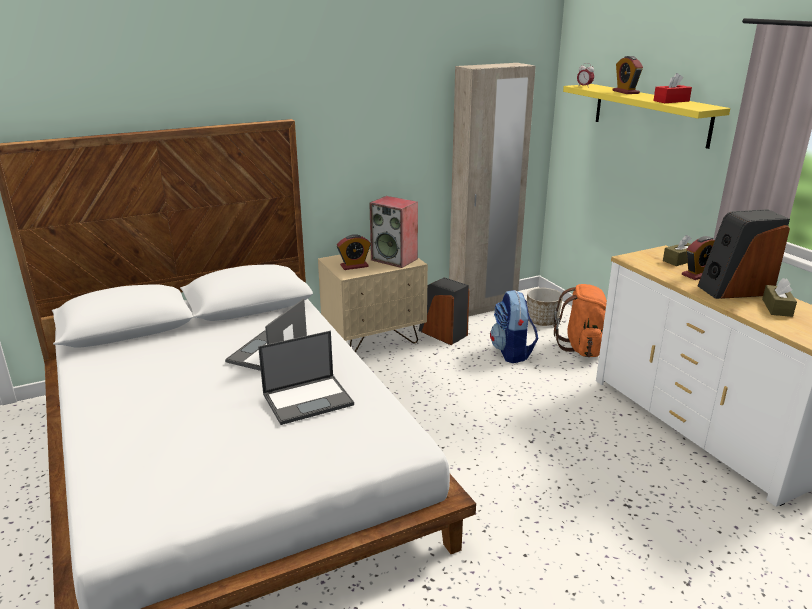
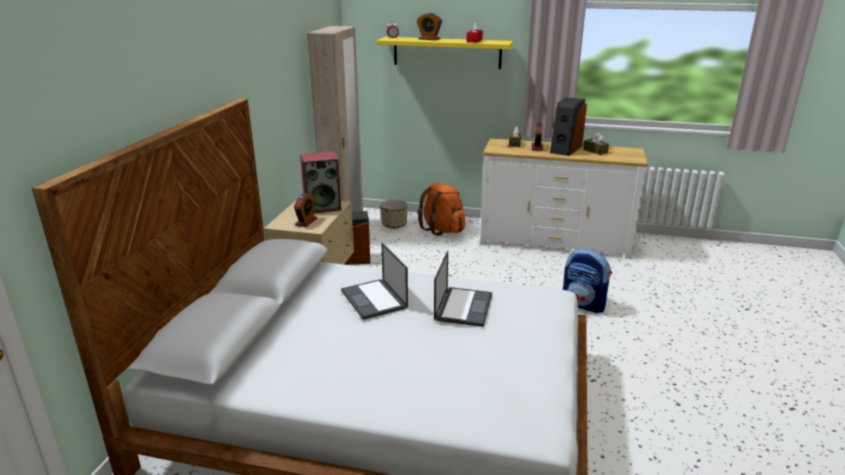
camera: 50 degrees left, 0 degrees up
(512, 352) = (412, 250): backpack -> backpack (584, 304)

